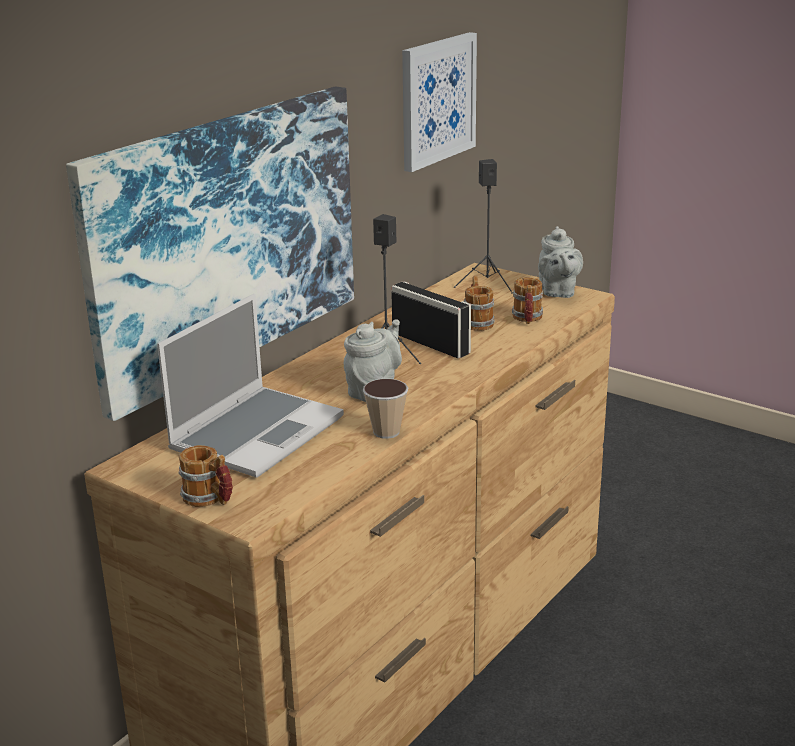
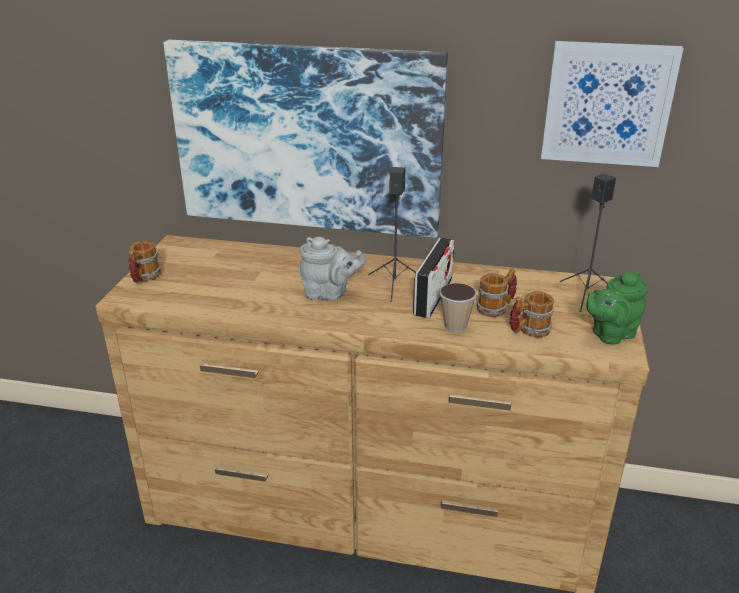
camera: 65 degrees right, 5 degrees up
(257, 433) = (238, 269): laptop -> none
(386, 432) = (265, 314): cup -> cup (455, 326)
(557, 292) = (610, 334): grey teapot -> green teapot

